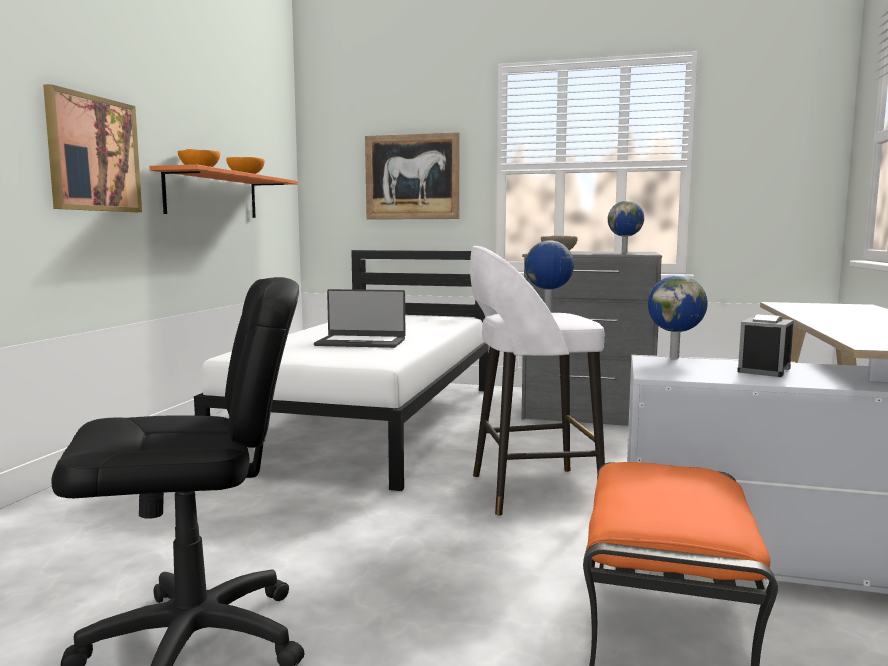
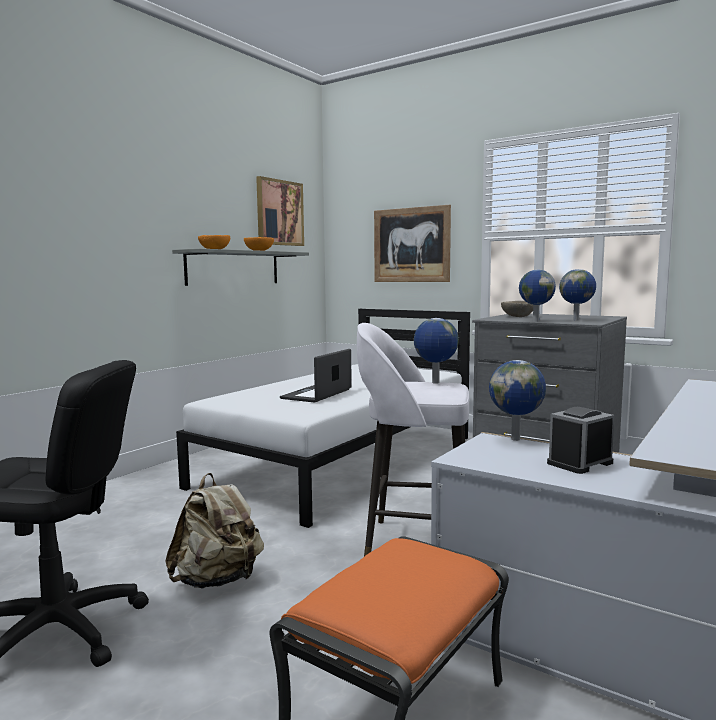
camera: 20 degrees right, 0 degrees up
(93, 154) = (121, 245): picture -> picture (279, 213)
(212, 195) = (233, 268): orange shelf -> grey shelf
(348, 556) = (218, 580): none -> beige backpack
(361, 342) = (317, 394): laptop -> laptop turned 90 degrees clockwise
(591, 254) = (535, 321): none -> globe

